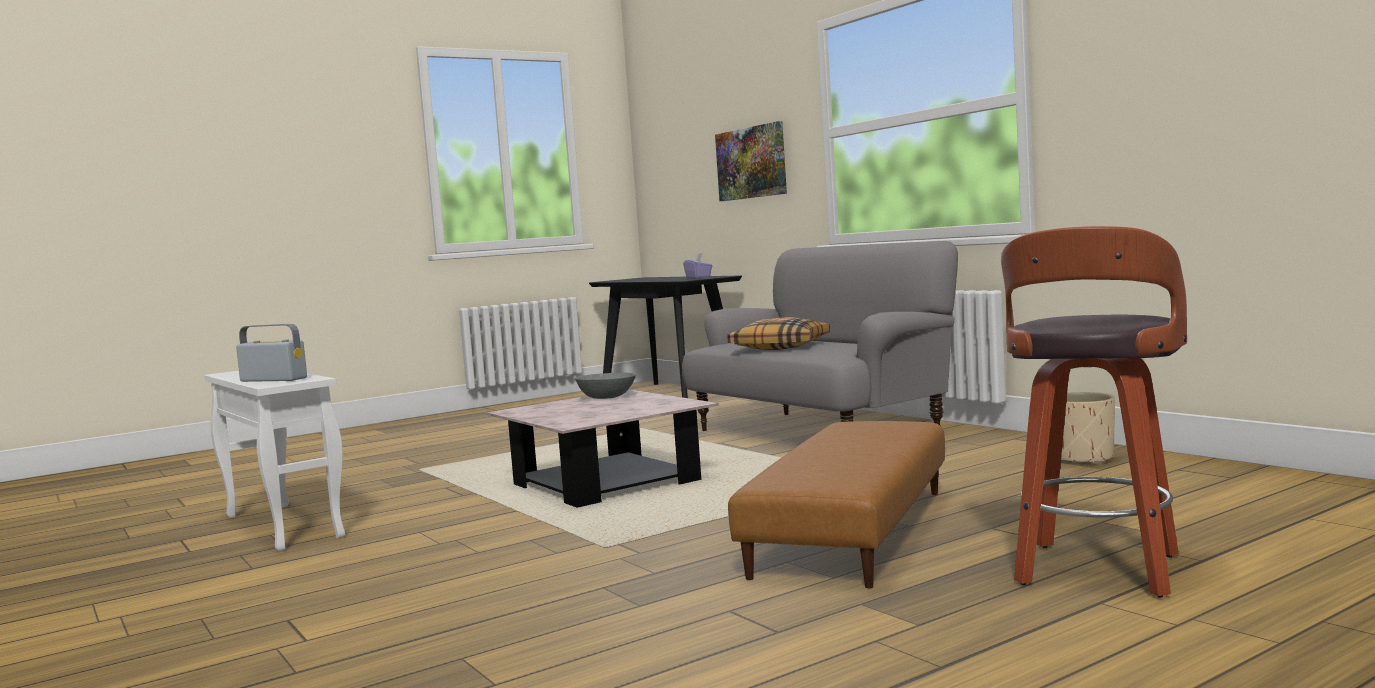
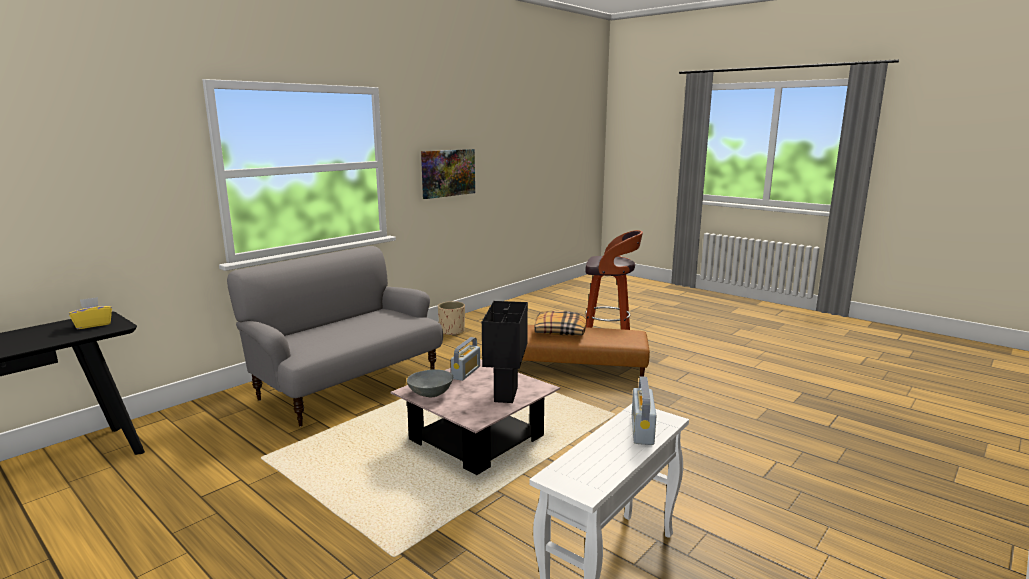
camera: 105 degrees left, 10 degrees up
(567, 415) = (506, 394): none -> black table lamp
(661, 402) = (466, 372): none -> radio
(698, 278) = (93, 324): purple tissue box -> yellow tissue box
(752, 163) = (103, 197): picture -> picture (448, 173)
(780, 346) = (348, 334): pillow -> pillow (560, 331)

